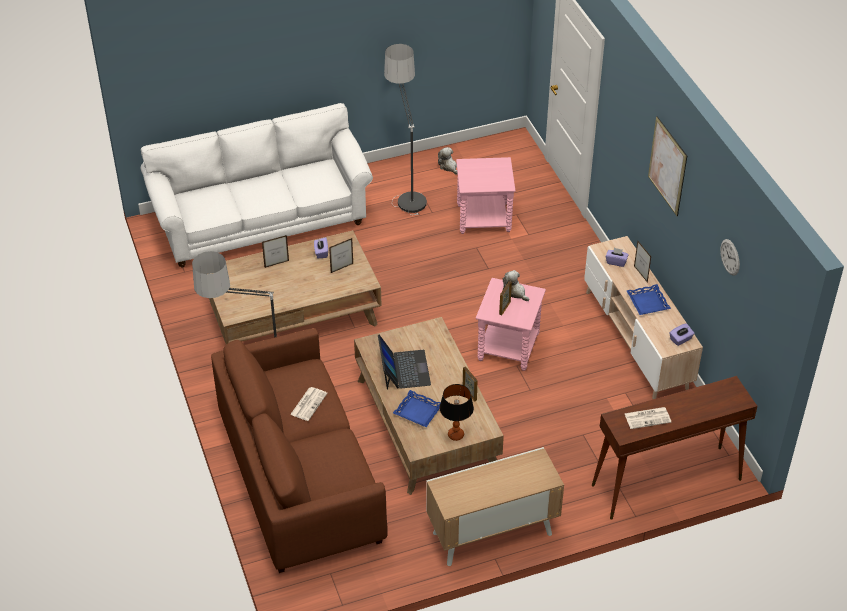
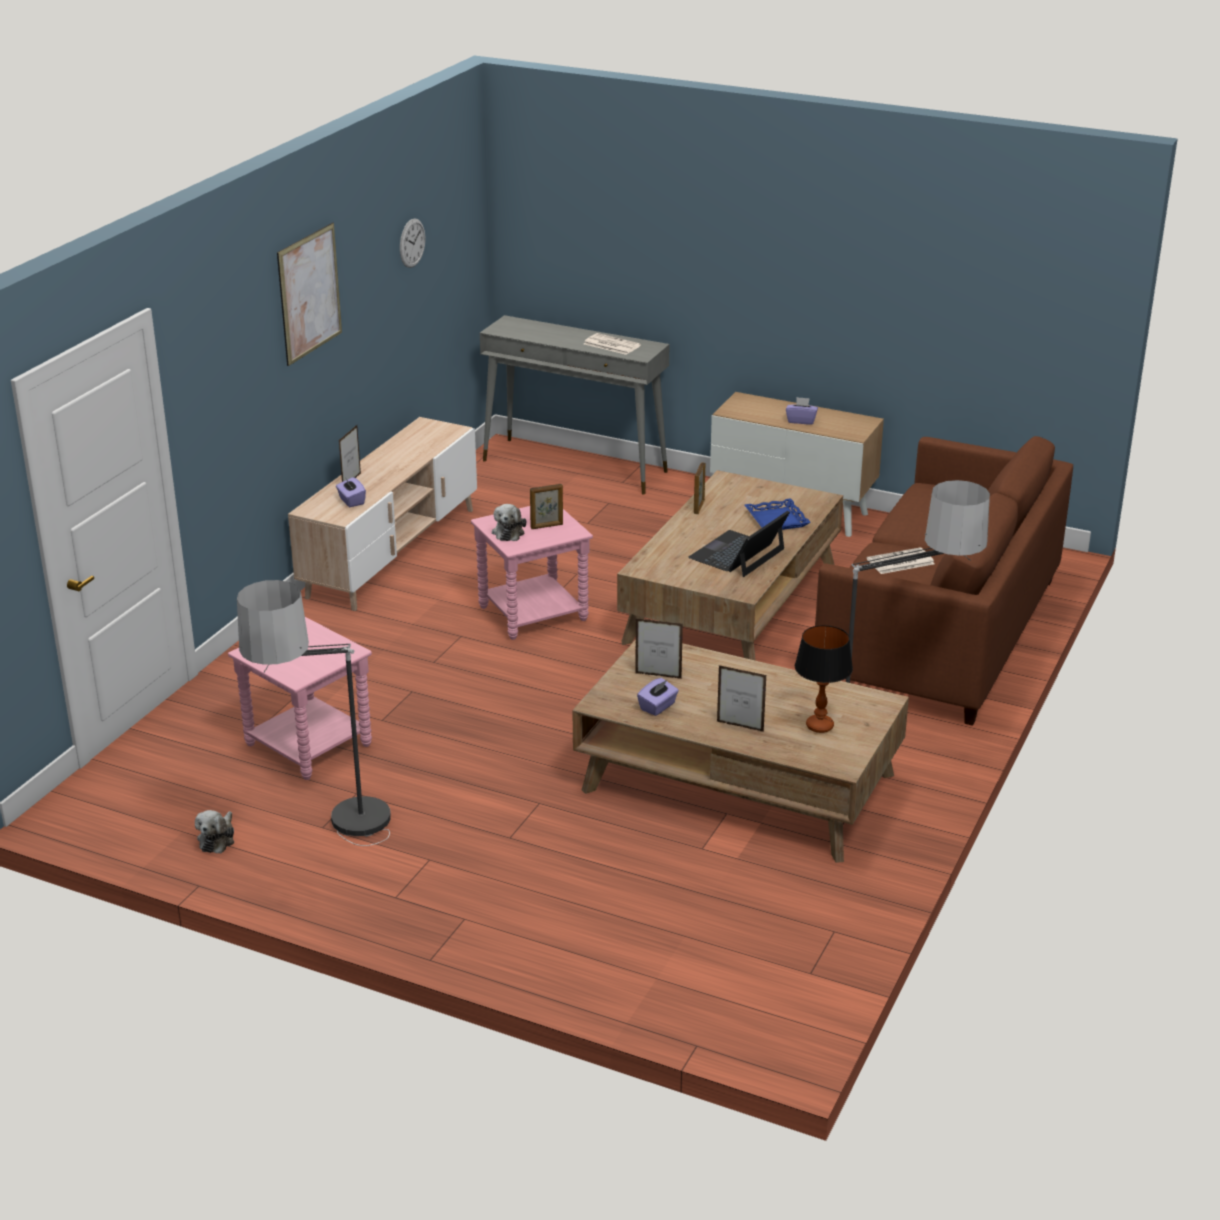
camera: 135 degrees left, 15 degrees down
(261, 220) = (612, 937): white sofa -> none
(456, 435) = (765, 489): table lamp -> table lamp (819, 726)
(647, 302) = (396, 461): blue tray -> none
(665, 482) = (575, 466): brown console table -> grey console table
(680, 339) = (427, 428): purple tissue box -> purple tissue box (801, 421)

